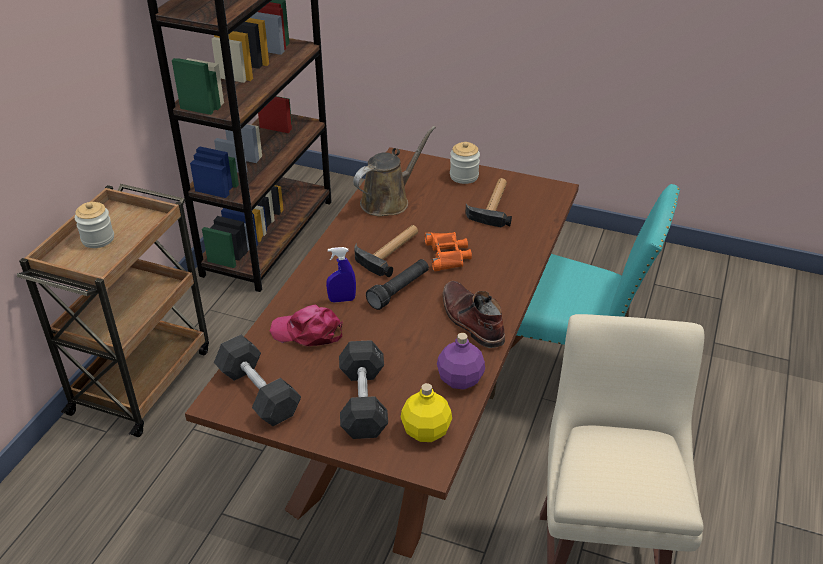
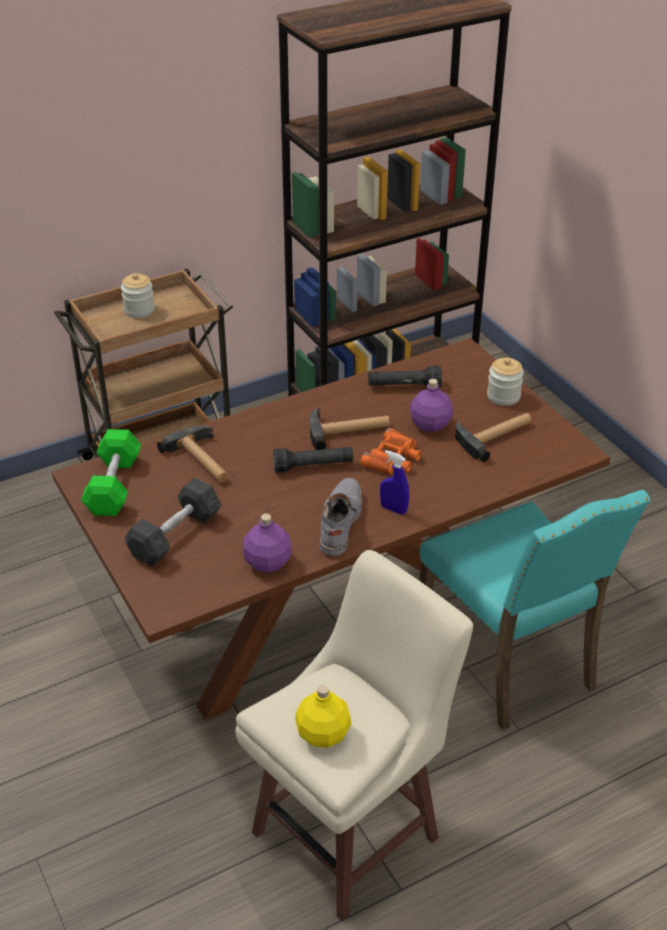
camera: 40 degrees right, 0 degrees up
(258, 393) = (114, 486): grey dumbbell -> green dumbbell
(308, 332) = (202, 461): pink cap -> hammer
(342, 300) = (259, 449): blue spray bottle -> blue spray bottle (393, 509)
(388, 201) = (404, 386): brown watering can -> black flashlight
(426, 430) = (192, 584): yellow bottle -> yellow bottle (324, 734)
(441, 218) = (430, 424): none -> purple bottle
(471, 320) = (339, 522): brown boot -> grey boot

